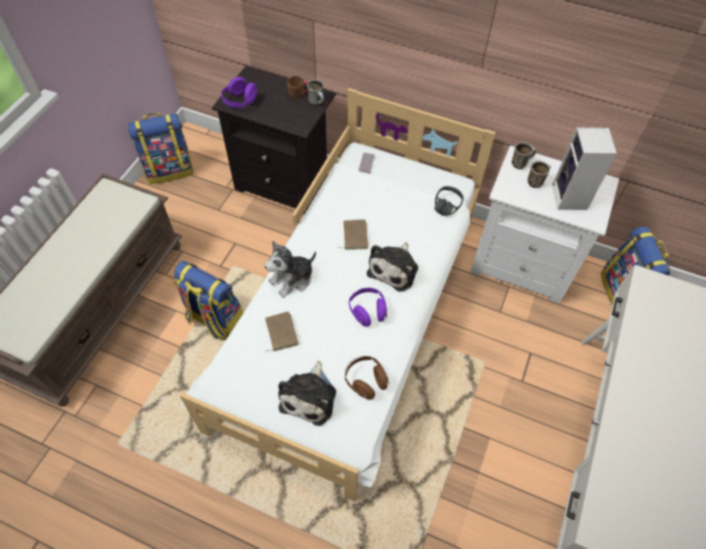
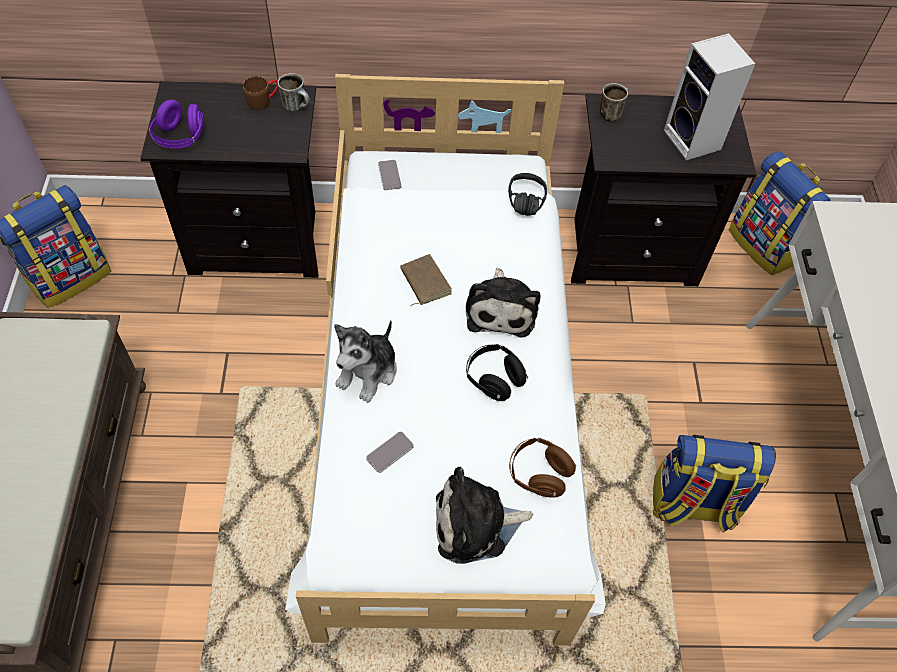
camera: 25 degrees left, 0 degrees up
(214, 319) = (251, 473): backpack -> backpack (693, 504)
(280, 332) = (390, 452): brown book -> phone
(310, 396) = (475, 524): plush toy -> plush toy turned 90 degrees clockwise
(367, 311) = (494, 379): purple headphones -> black headphones
(522, 264) = (631, 250): white nightstand -> black nightstand
(536, 181) = (642, 131): mug -> none

